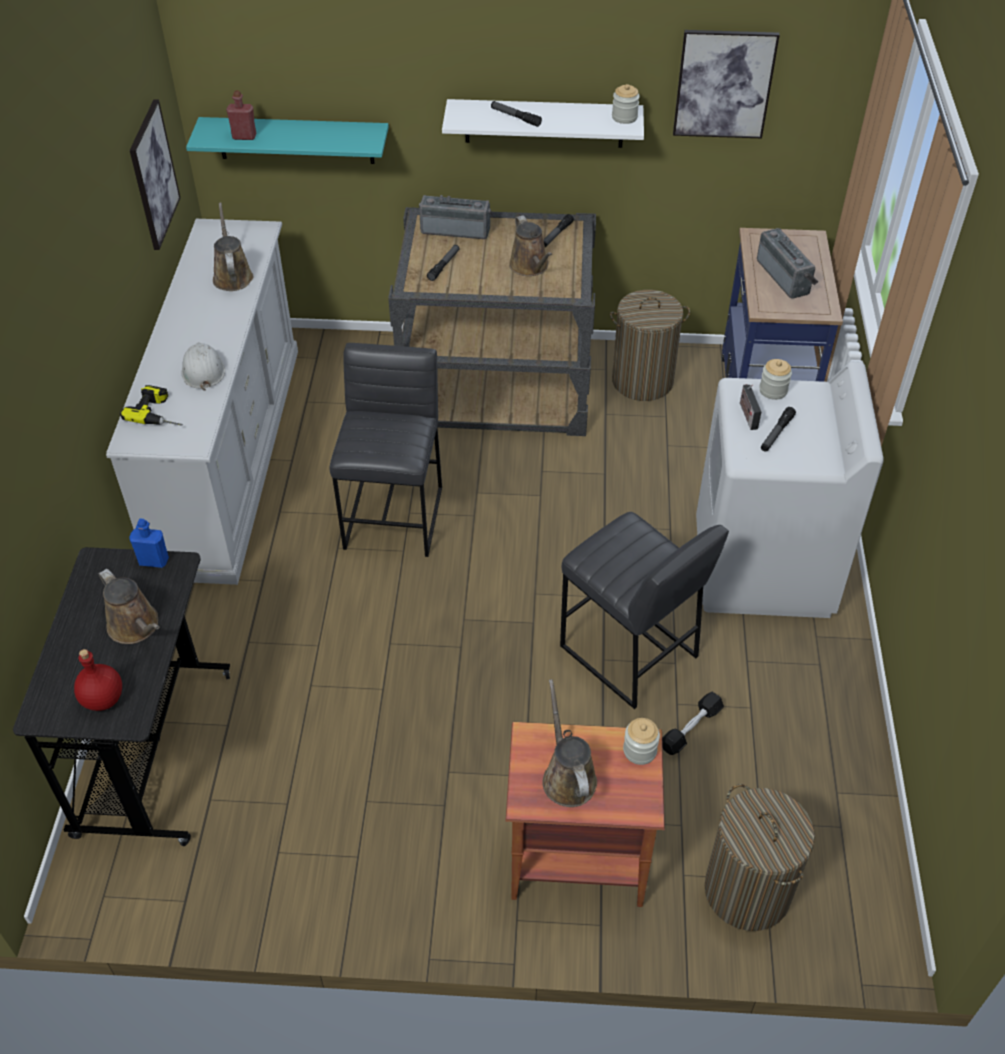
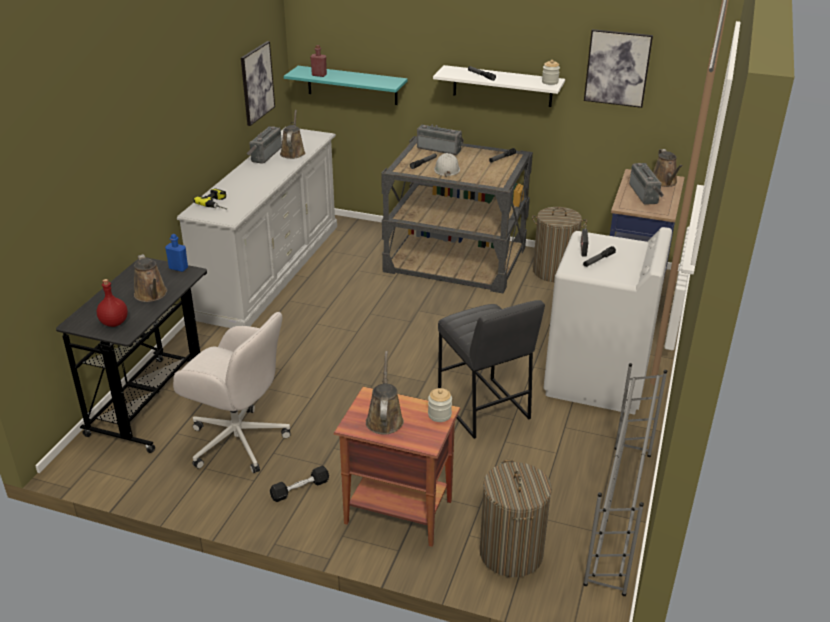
camera: 15 degrees right, 15 degrees down
(188, 288) = (264, 154): none -> radio
(203, 370) = (252, 189): white hard hat -> white hard hat (446, 169)
(307, 794) = (237, 442): none -> white office chair
(394, 516) = (359, 314): grey stool -> none
(530, 267) = (478, 170): brown watering can -> brown watering can (664, 182)
(691, 728) = (509, 456): black dumbbell -> black dumbbell (300, 489)
(773, 390) = (606, 240): jar -> none
(862, 793) = (619, 515): none -> grey shoe rack

